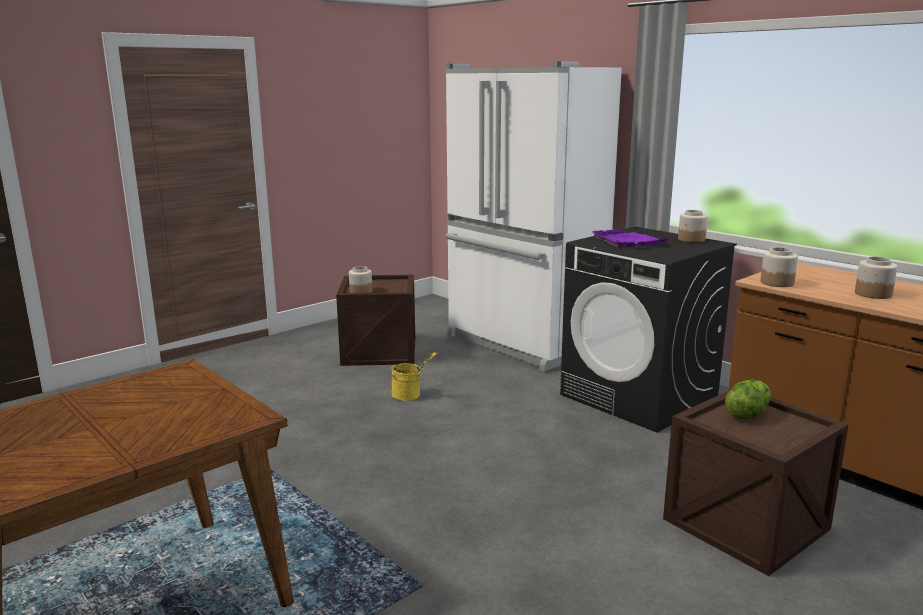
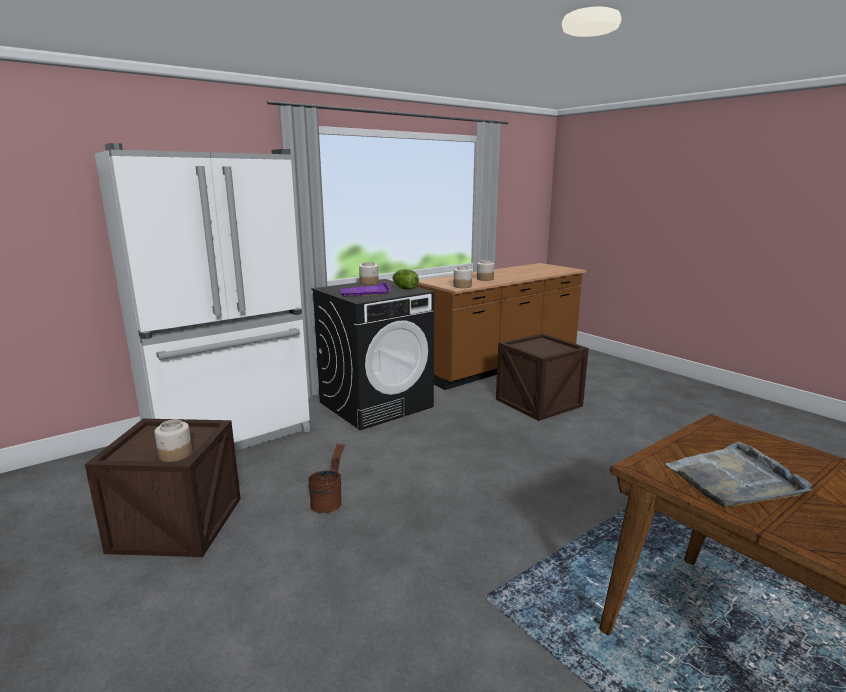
camera: 85 degrees left, 0 degrees up
(136, 400) = (734, 479): none -> grey tray
(411, 395) = (329, 502): yellow bucket -> brown bucket
(746, 414) = (530, 348): lettuce -> lettuce (404, 289)

